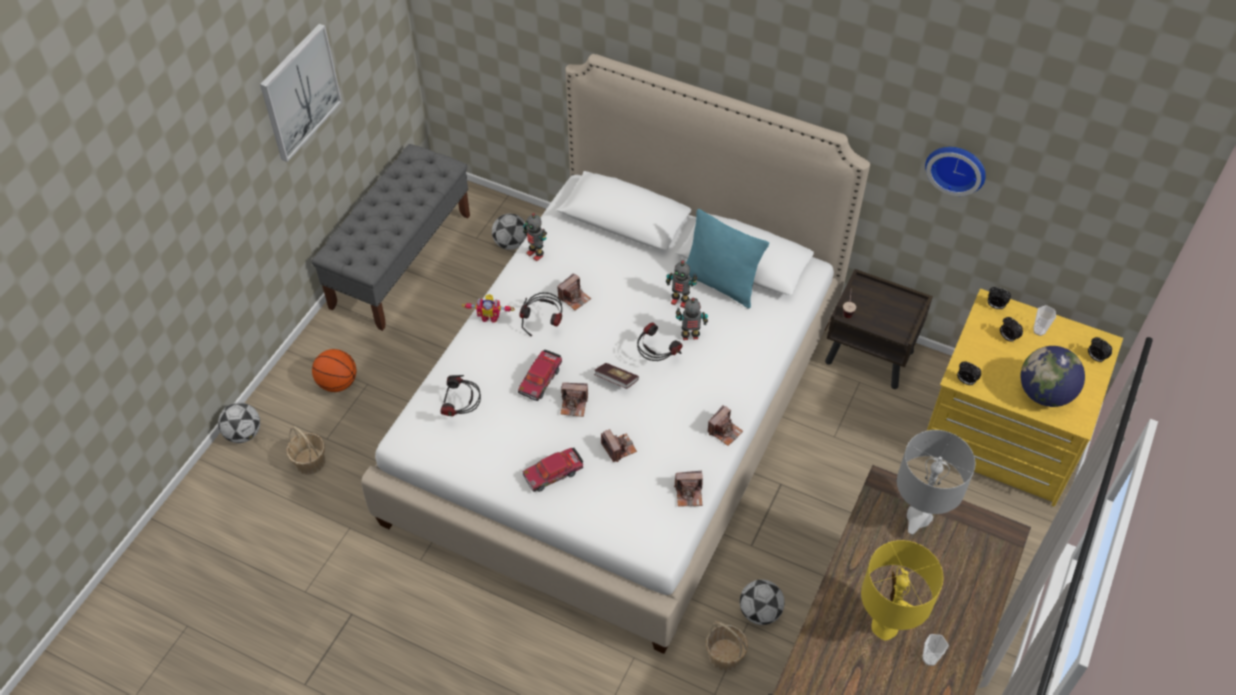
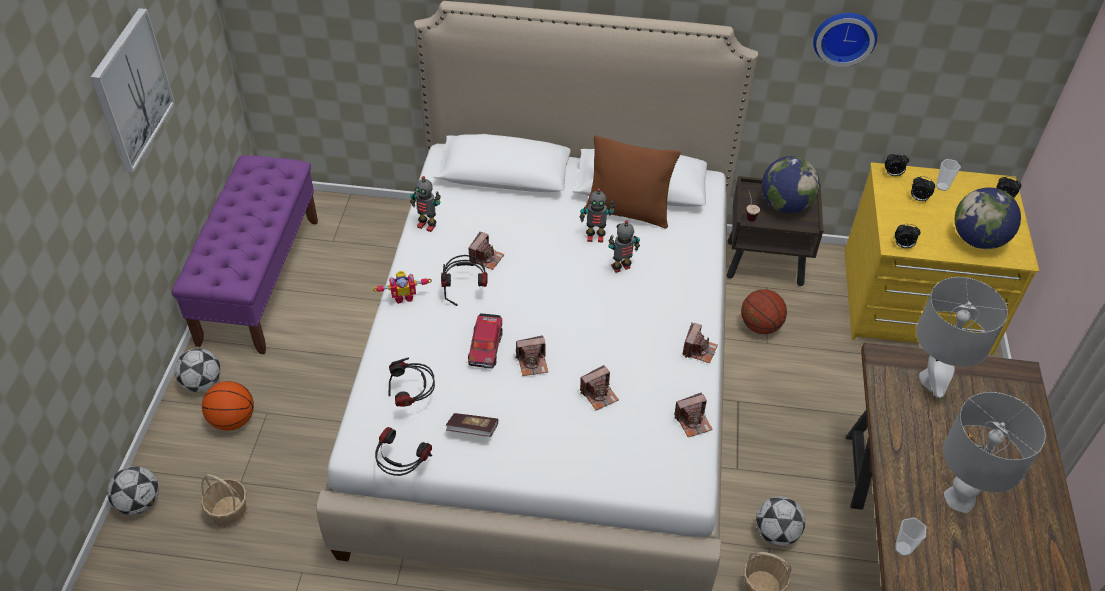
camera: 20 degrees left, 5 degrees down
(401, 260) = (260, 279): grey bench -> purple bench
(511, 243) = (371, 238): football -> football (202, 383)
(553, 473) = (541, 439): toy car -> none
(616, 380) = (566, 328): book -> book (472, 430)
(618, 448) = (599, 395): camera -> camera turned 105 degrees clockwise
(656, 357) = (596, 295): headphones -> headphones (402, 468)
(720, 284) = (627, 212): turquoise pillow -> brown pillow
(835, 418) = (760, 326): none -> basketball
(886, 626) = (960, 498): yellow table lamp -> grey table lamp
(887, 309) = (785, 205): none -> globe
(929, 659) = (1019, 518): cup -> cup (903, 548)

